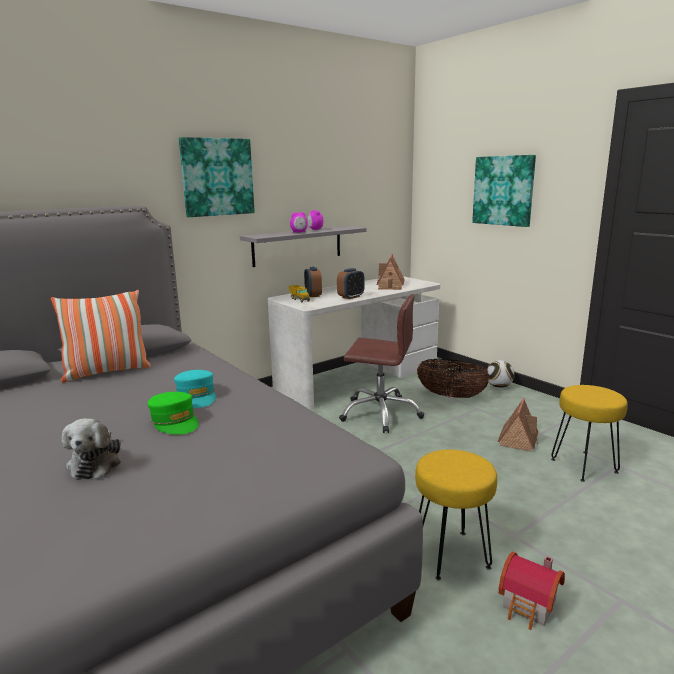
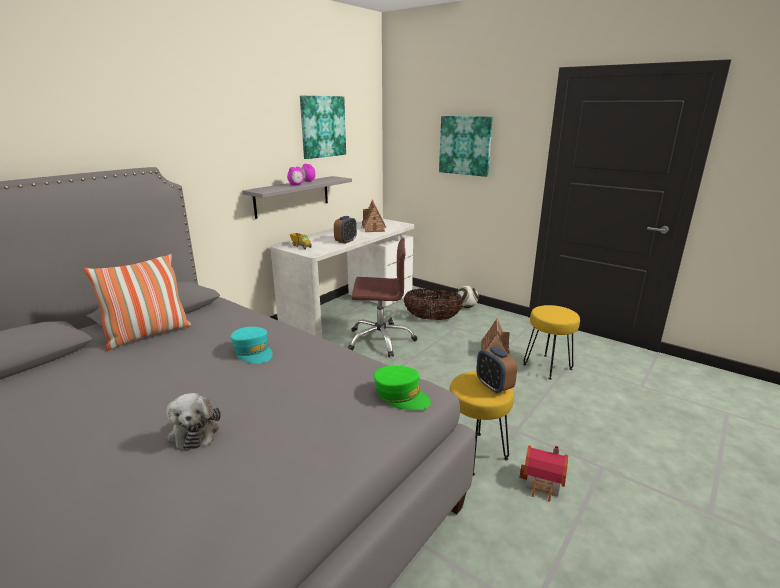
camera: 15 degrees left, 5 degrees up
(175, 422) = (247, 379): green cap -> green cap (401, 396)
(217, 177) = (219, 135): picture -> picture (322, 127)
(313, 295) = (311, 241): alarm clock -> alarm clock (494, 386)

